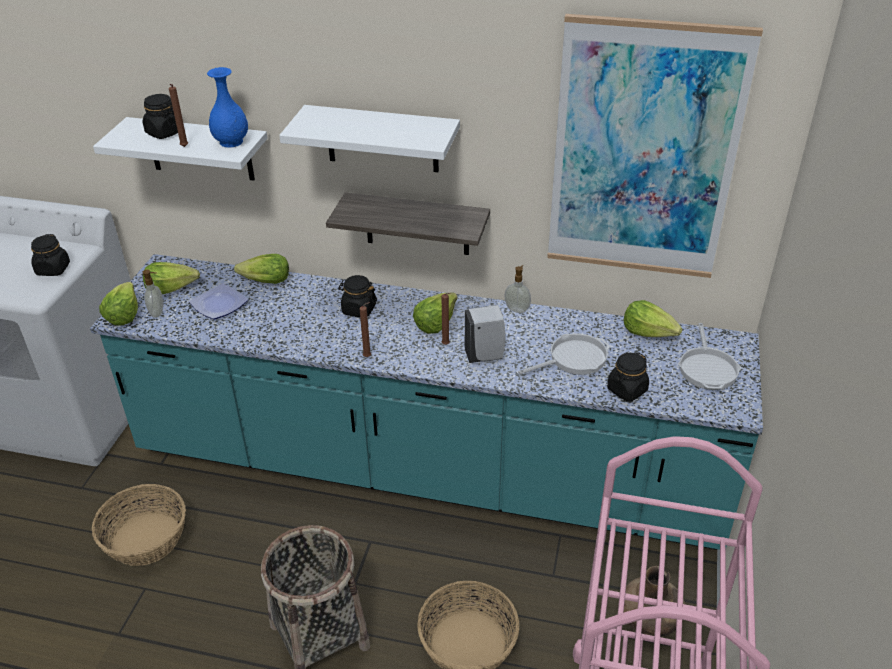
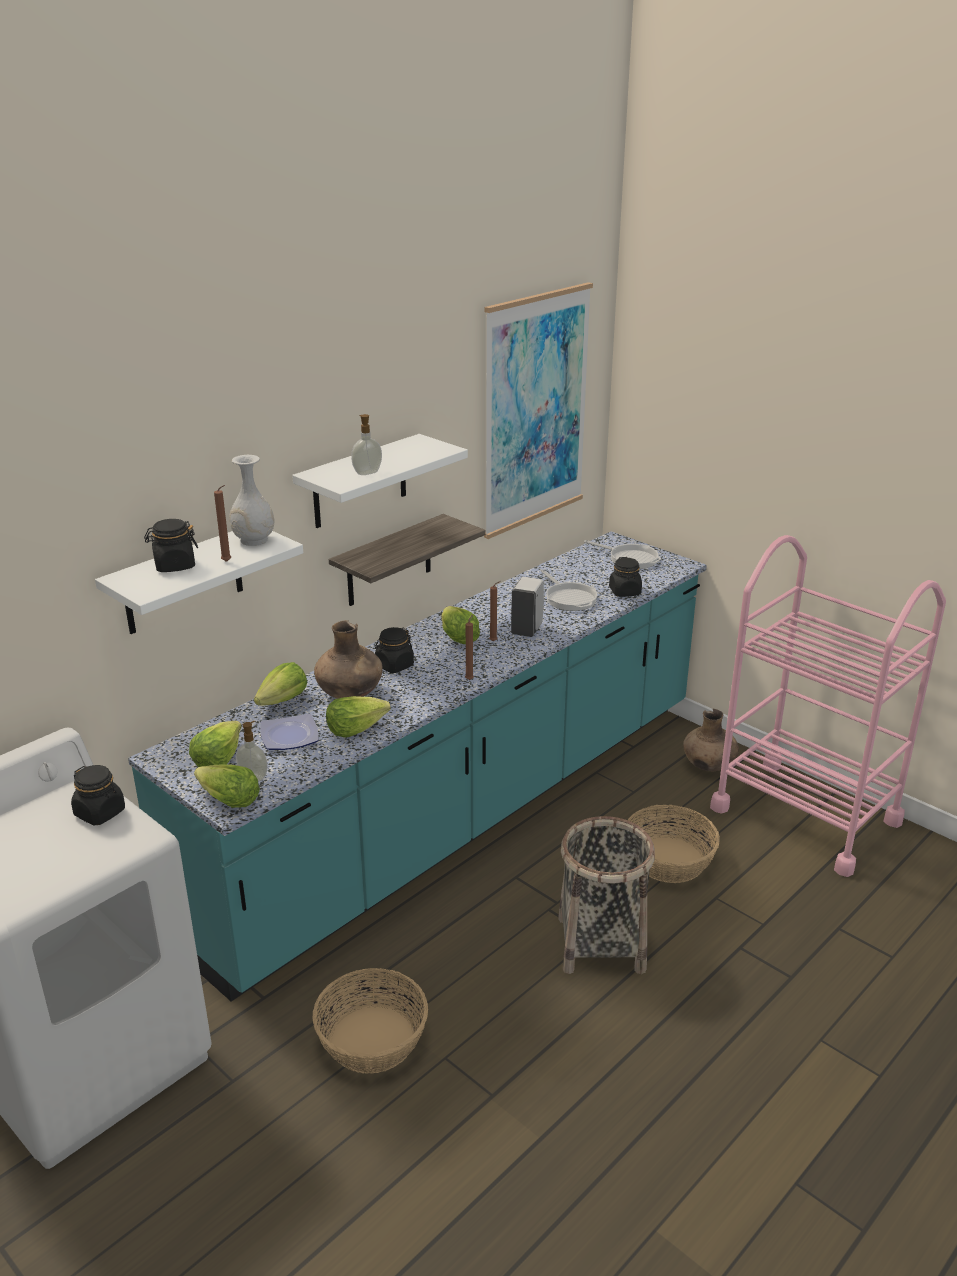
camera: 60 degrees left, 10 degrees down
(231, 142) = (254, 540): blue vase -> white vase
(297, 307) = (350, 695): none -> brown vase
(517, 309) = (482, 599): soap dispenser -> soap dispenser (367, 472)
(574, 359) = (569, 598): frying pan -> frying pan turned 150 degrees clockwise
(649, 332) = (569, 563): lettuce -> lettuce (355, 728)

